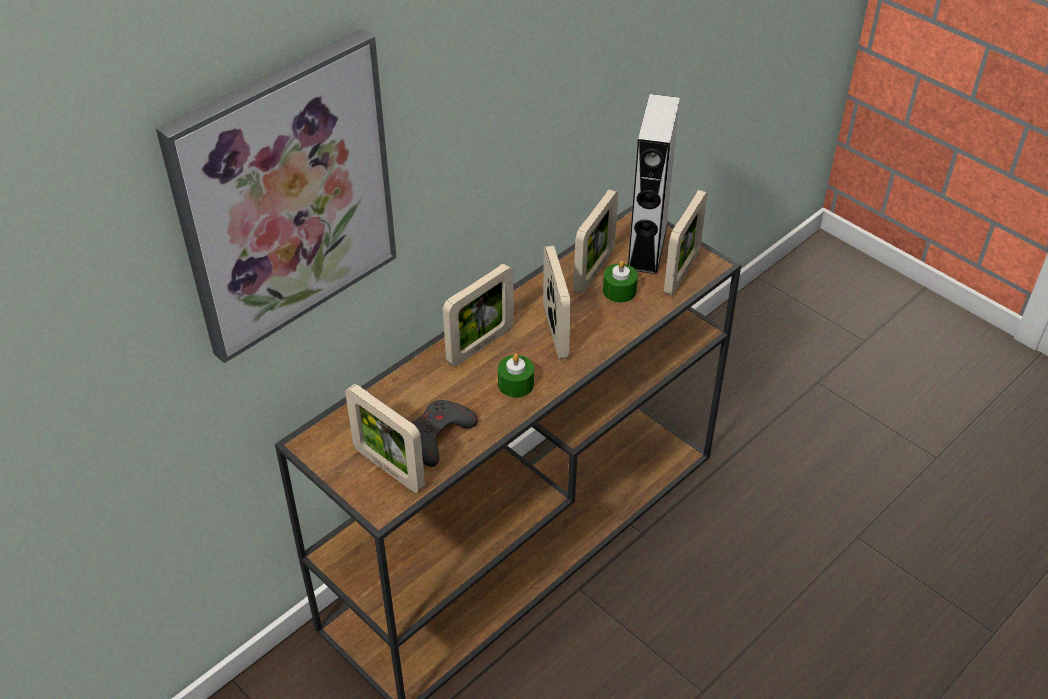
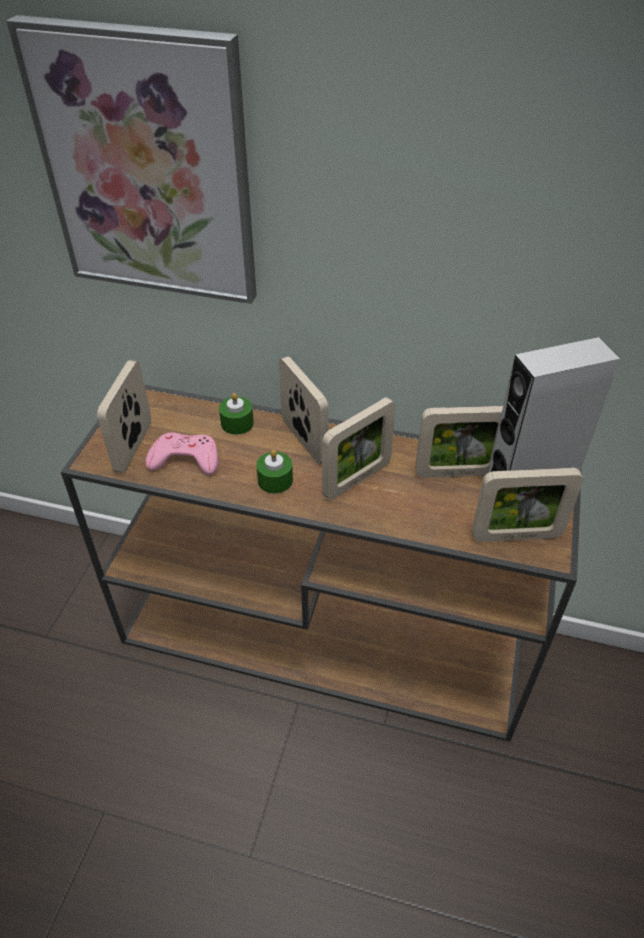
camera: 60 degrees right, 0 degrees up
(438, 436) = (185, 459): grey game controller -> pink game controller
(480, 345) = (304, 440): picture frame -> picture frame turned 135 degrees counterclockwise
(619, 291) = (448, 500): green candle -> green candle (237, 423)

